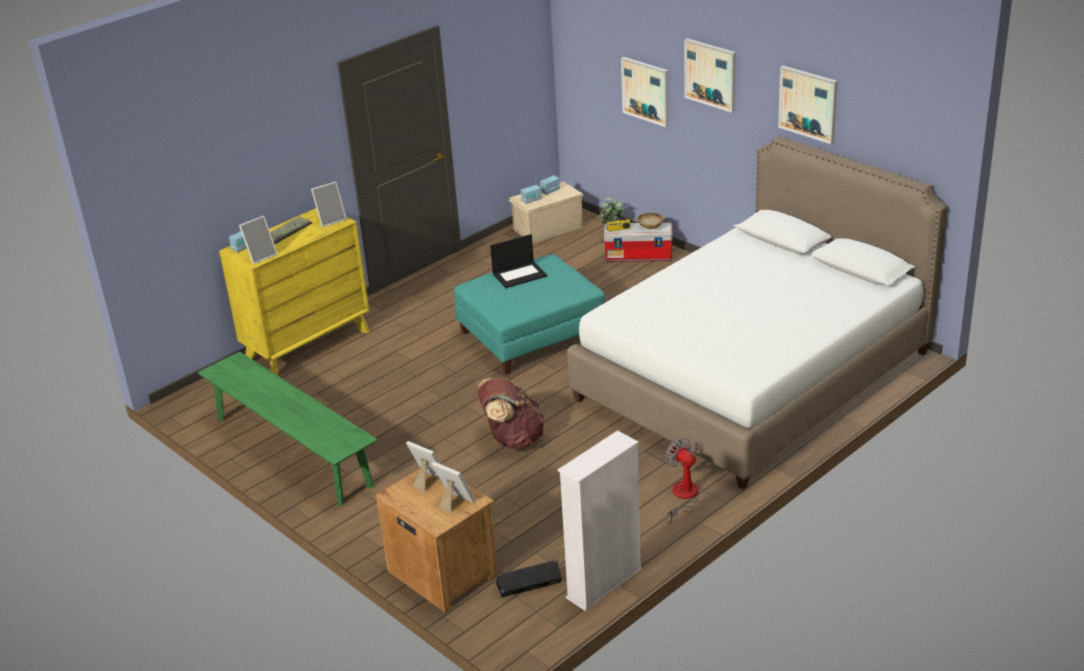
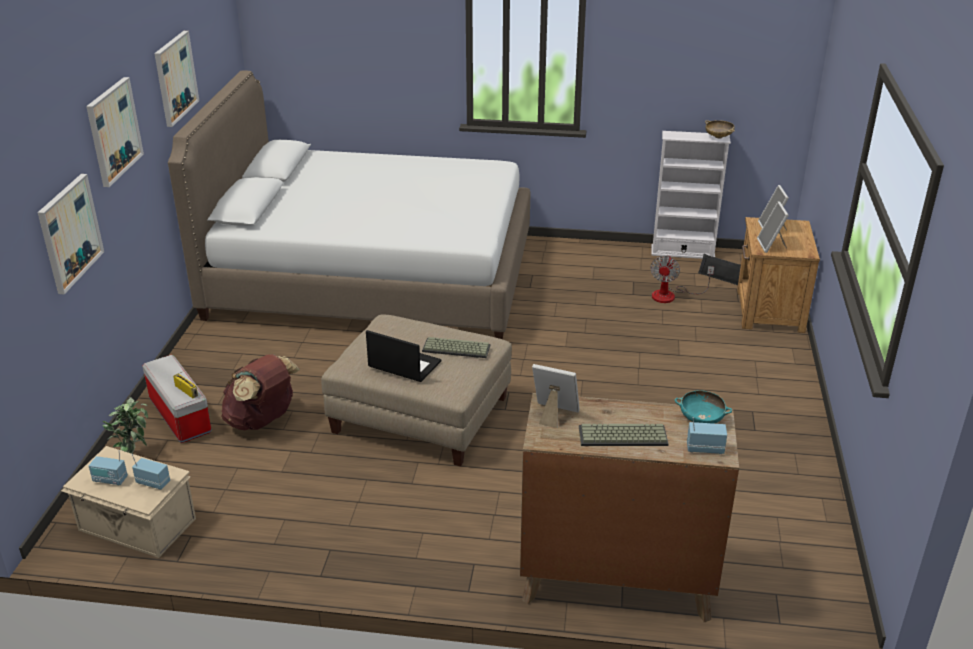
camera: 130 degrees left, 0 degrees up
(260, 256) = (701, 420): picture frame -> turquoise bowl
(292, 451) = (777, 463): green bench -> none
(307, 345) = (616, 581): yellow dresser -> brown dresser
(512, 298) = (455, 349): none -> keyboard
(512, 439) = (592, 349): brown backpack -> brown backpack (262, 421)
(531, 335) = (420, 414): turquoise ottoman -> beige ottoman
(650, 227) = (168, 371): beige bowl -> beige bowl (718, 137)
(683, 497) = (561, 256): fan -> fan (671, 295)

